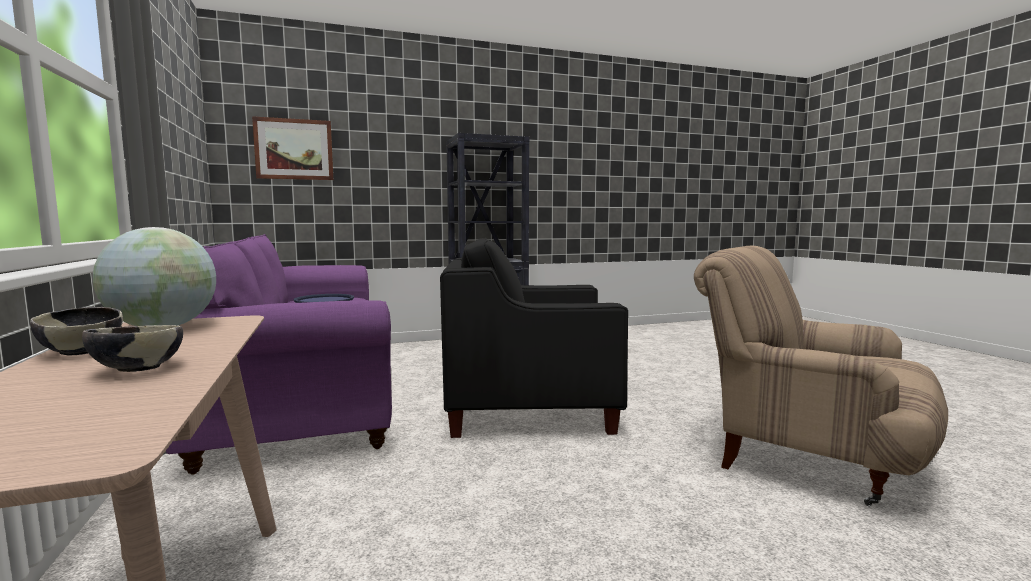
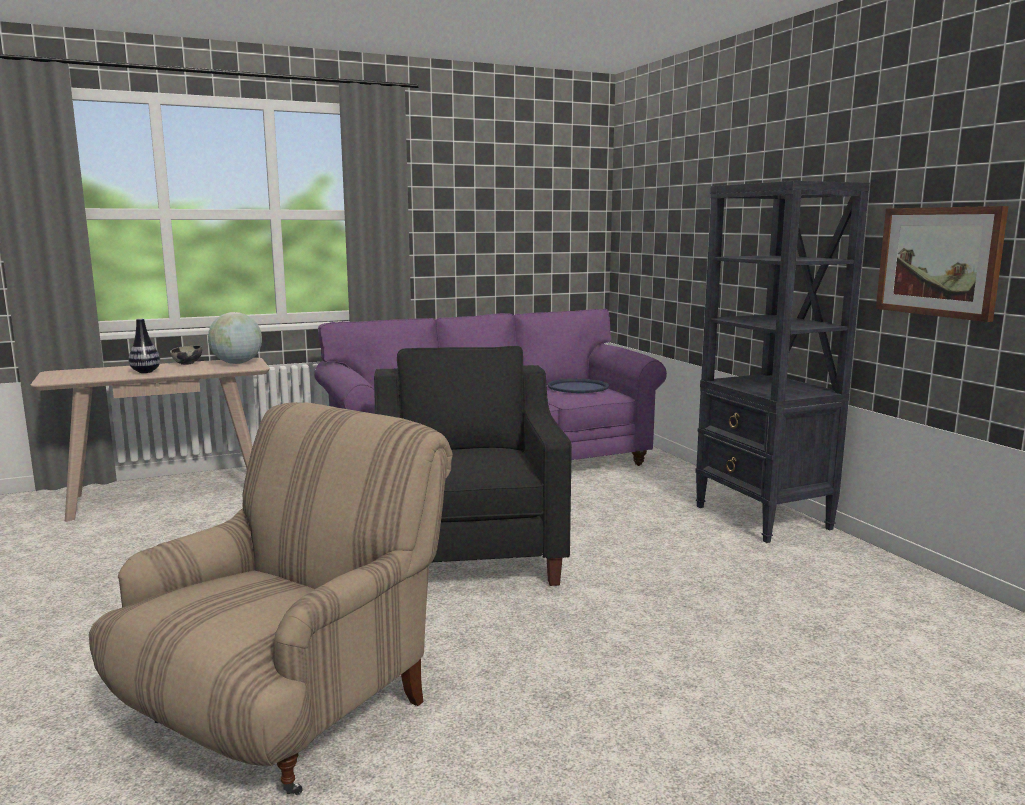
camera: 85 degrees right, 5 degrees up
(137, 369) = (145, 372): bowl -> vase
(294, 149) = (655, 213): picture -> picture (939, 261)

